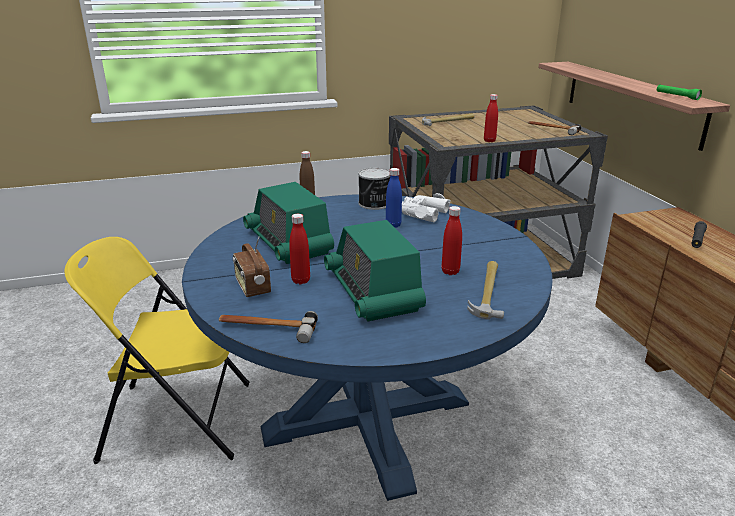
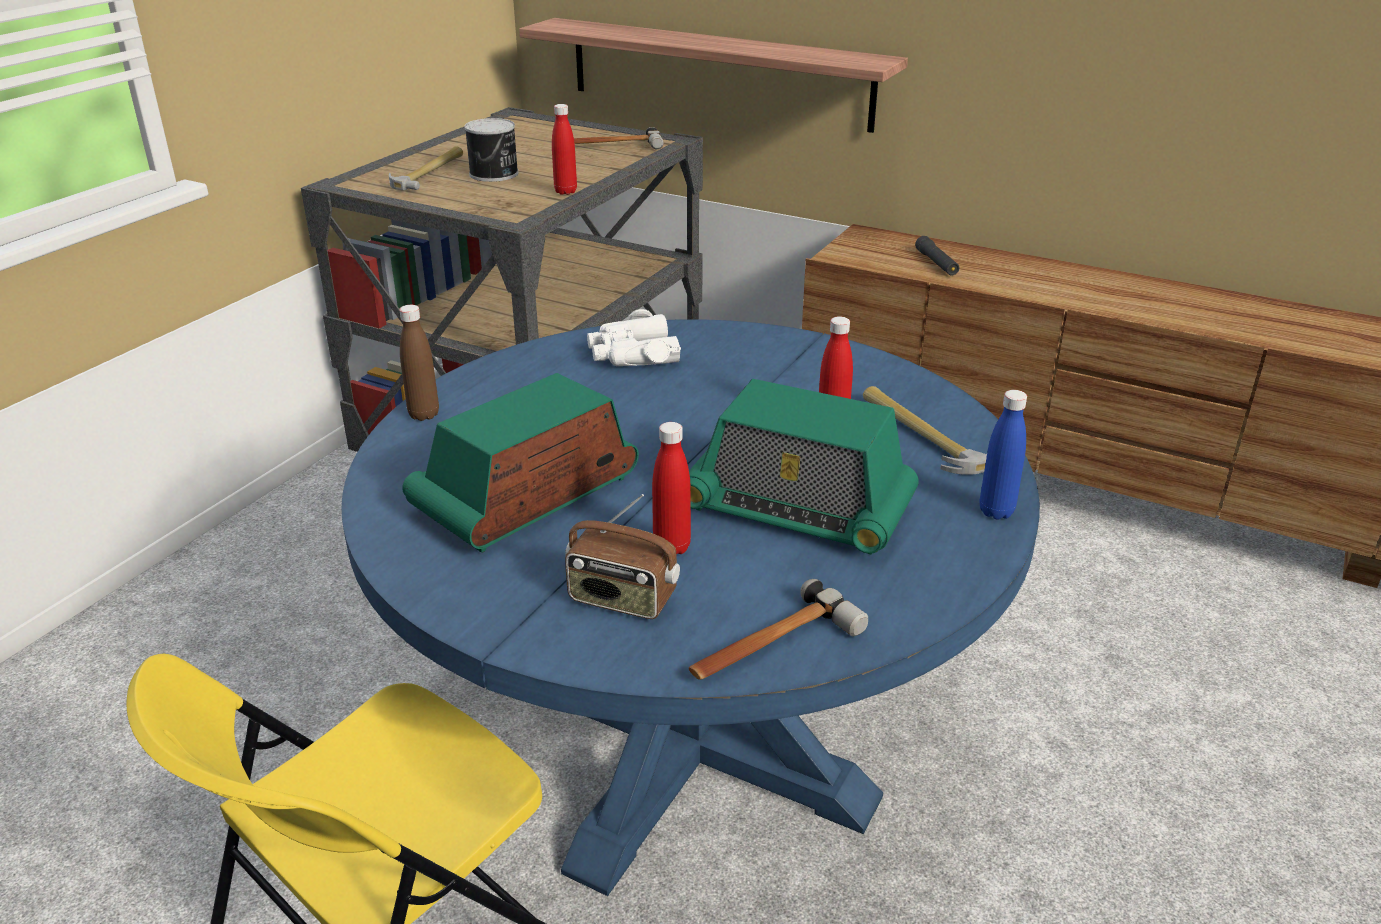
camera: 45 degrees left, 5 degrees up
(288, 242) = (526, 496): radio -> radio turned 120 degrees clockwise
(374, 204) = (534, 367): can -> can (495, 174)
(393, 225) = (630, 391): blue bottle -> blue bottle (996, 511)
(677, 96) = (830, 56): green flashlight -> none

